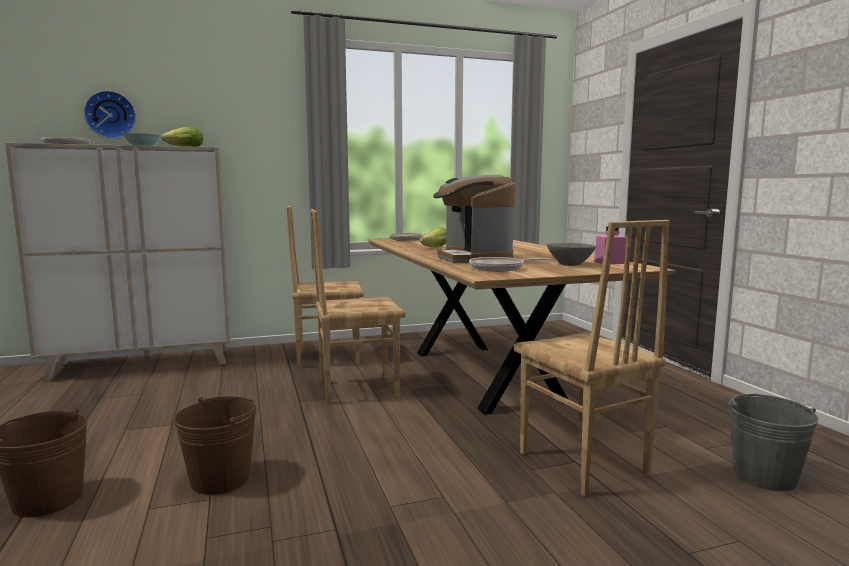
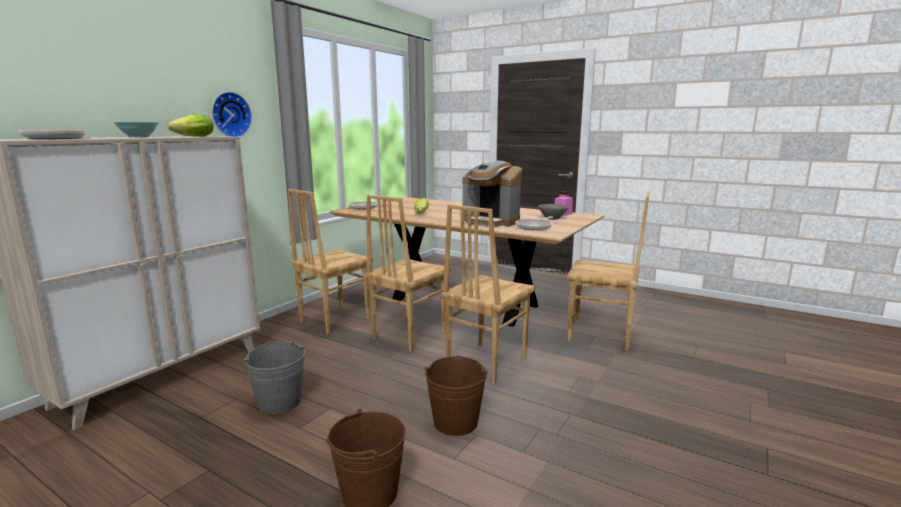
camera: 40 degrees left, 5 degrees up
(111, 115) = (73, 95): wall clock -> wall clock (230, 115)
(370, 439) = (485, 362): none -> brown chair
(764, 476) = (662, 316): grey bucket -> grey bucket (280, 402)

